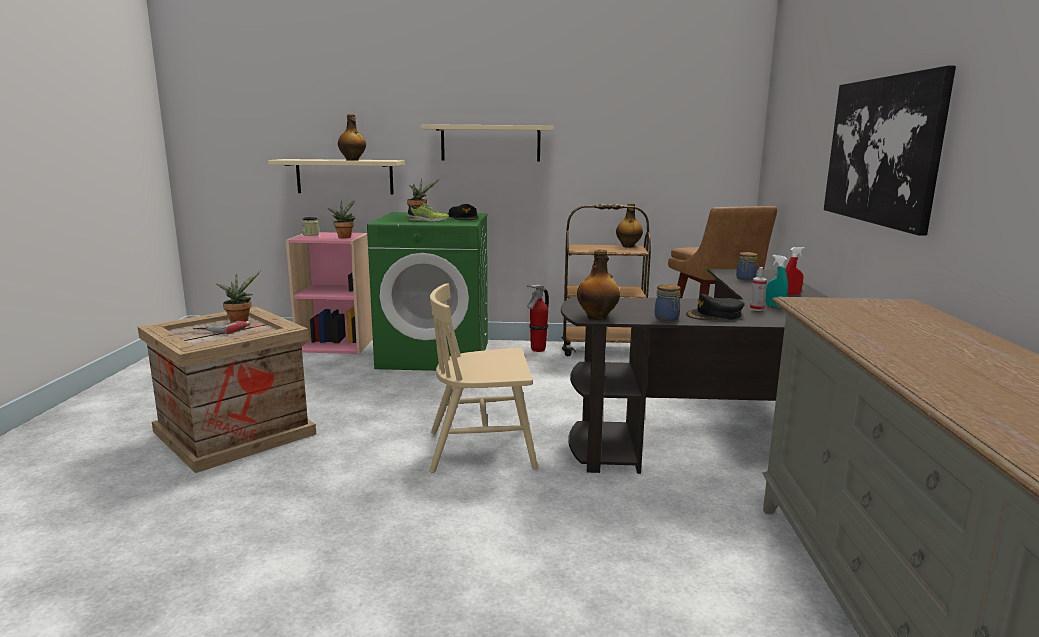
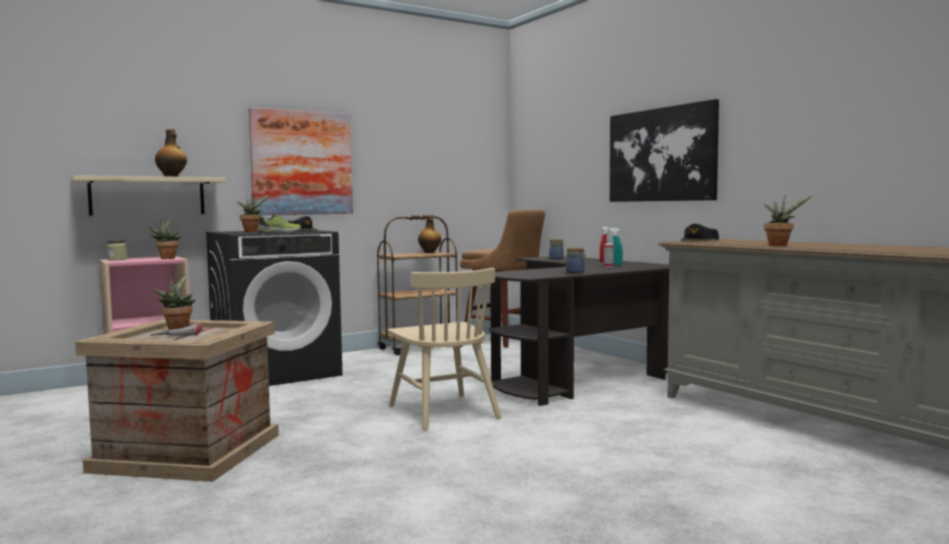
camera: 35 degrees left, 10 degrees down
(435, 355) = (277, 373): green washing machine -> black washing machine
(482, 449) = (443, 412): beige chair -> beige chair turned 75 degrees counterclockwise
(490, 143) = (302, 163): beige shelf -> picture
(537, 350) = (364, 356): fire extinguisher -> none
(597, 317) = (534, 276): bottle -> none
(714, 315) = (596, 270): black cap -> black cap (700, 240)
(885, 353) = (780, 245): none -> potted plant

